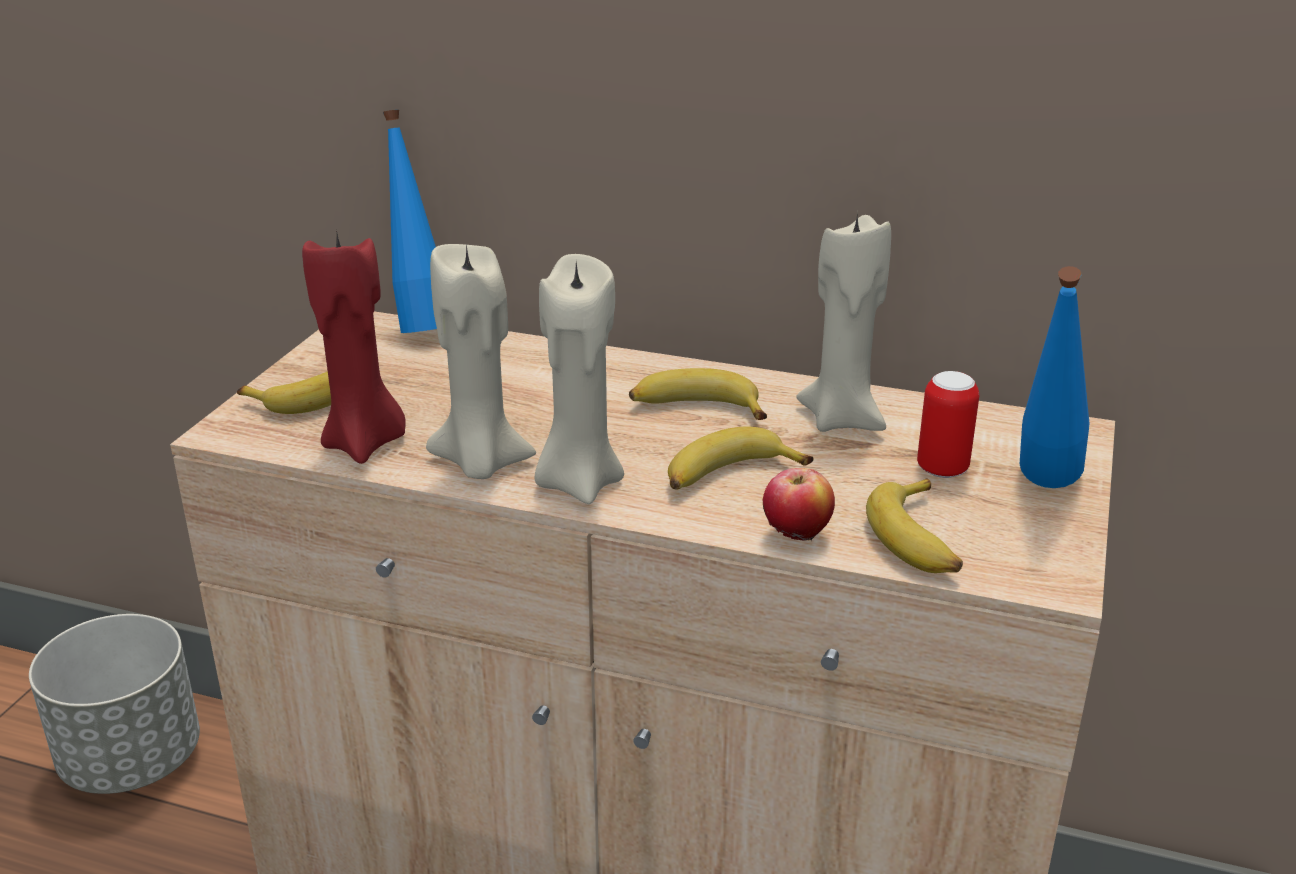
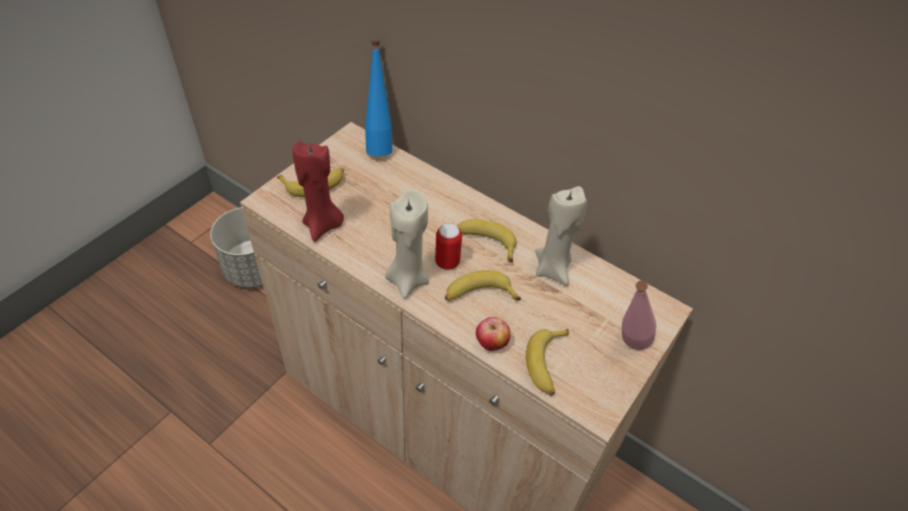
camera: 15 degrees right, 20 degrees up
(481, 463) = (369, 254): beige candle -> none
(942, 469) = (584, 319): can -> can (447, 262)
(1041, 491) = (625, 349): blue bottle -> pink bottle

